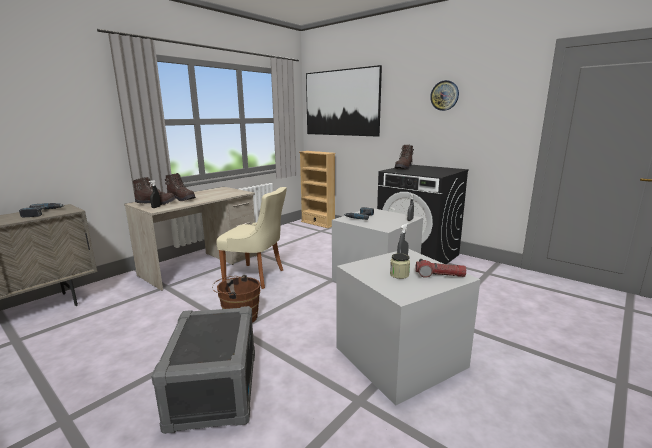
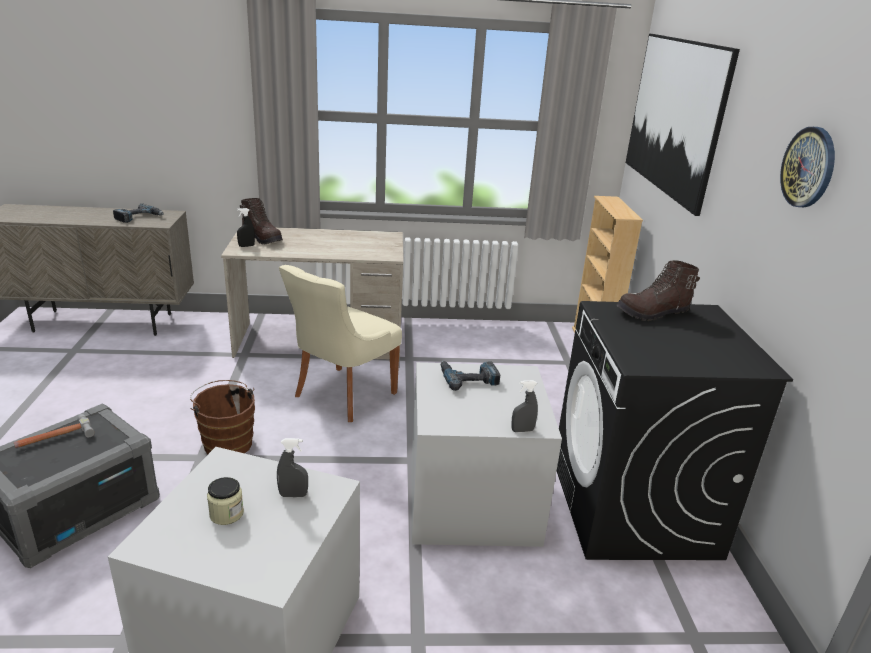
camera: 45 degrees right, 10 degrees up
(182, 199) = (301, 240): brown boot -> none
(192, 335) = (54, 438): none -> hammer
(256, 276) = (342, 395): beige chair -> beige chair turned 60 degrees clockwise
(439, 275) = (258, 555): flashlight -> none

